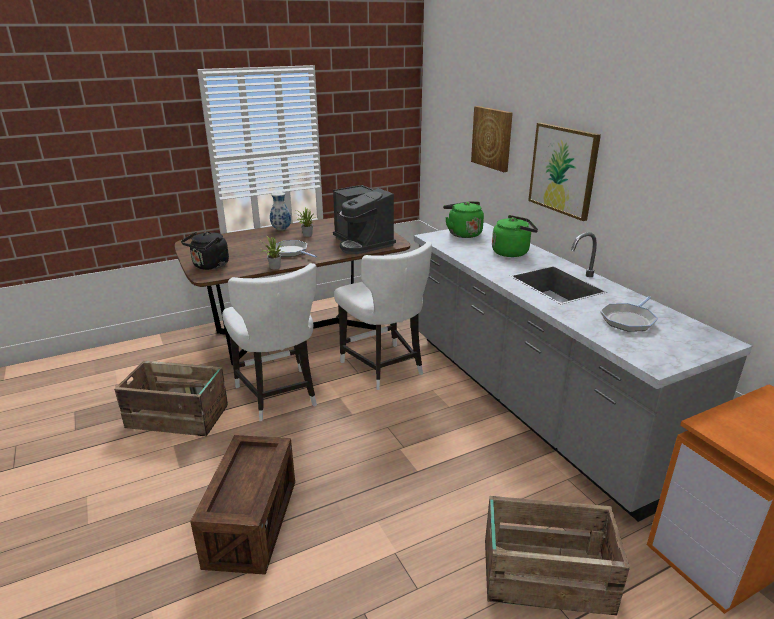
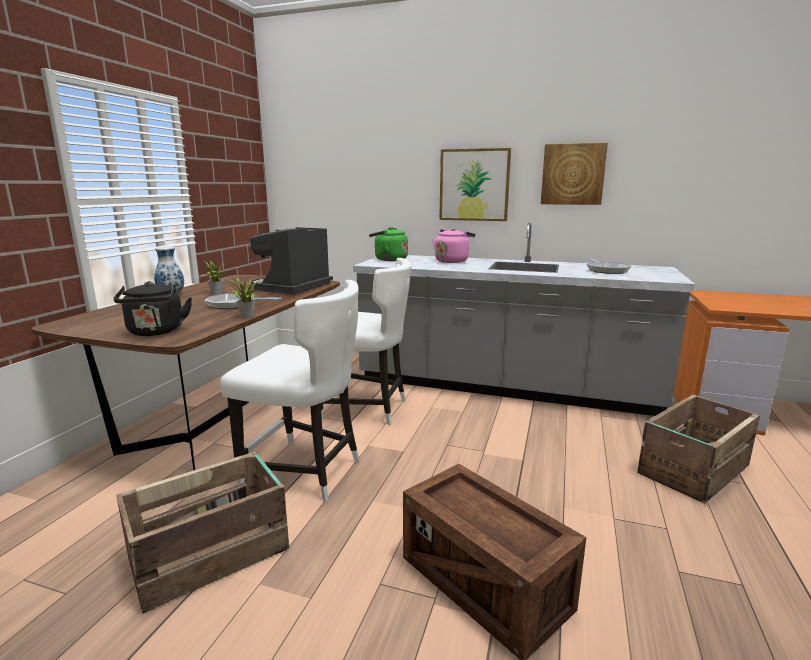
camera: 45 degrees left, 10 degrees down
(362, 243) = (292, 287): coffee machine -> coffee machine turned 105 degrees clockwise
(492, 138) = (380, 174): picture -> picture (573, 174)
(512, 252) = (452, 261): green kettle -> pink kettle

